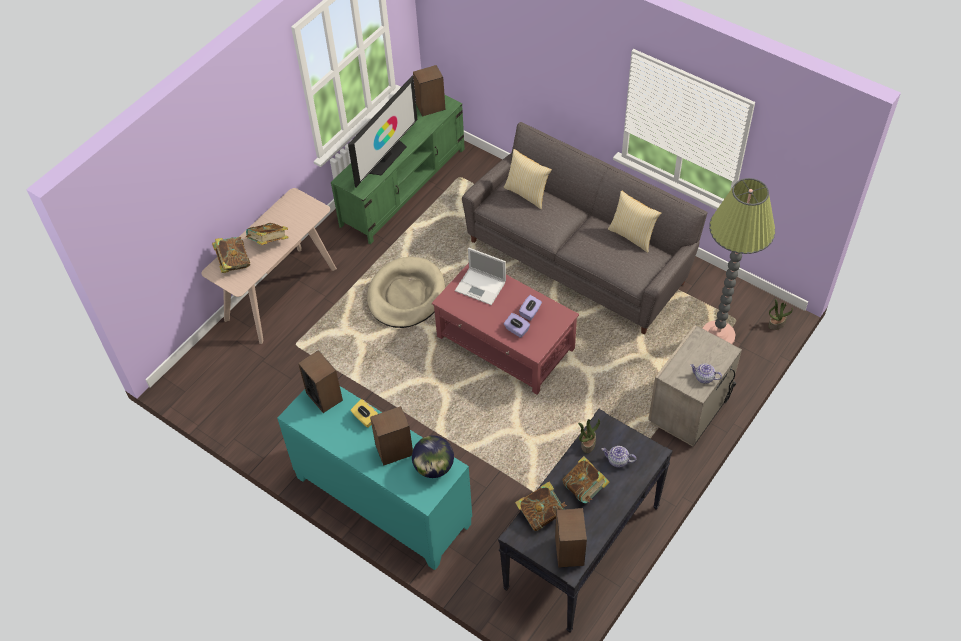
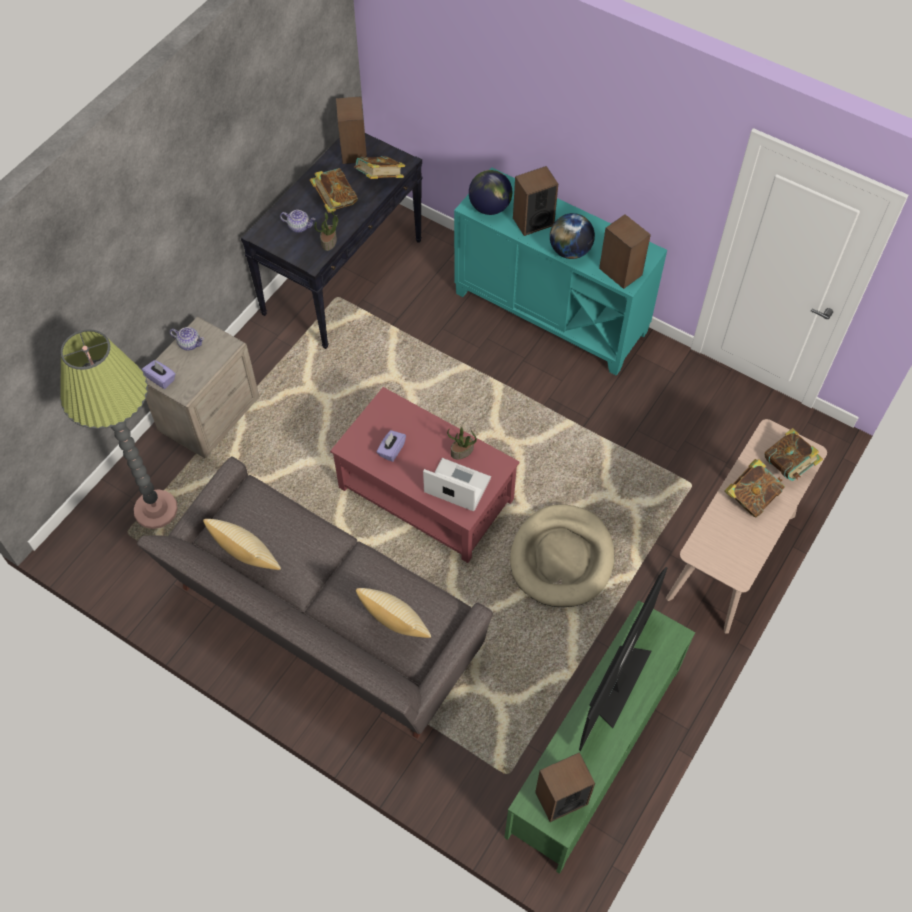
camera: 175 degrees right, 5 degrees up
(365, 418) = (570, 251): yellow tissue box -> globe
(516, 330) = (409, 427): purple tissue box -> purple tissue box (161, 379)
(776, 324) = (76, 528): potted plant -> potted plant (462, 451)

